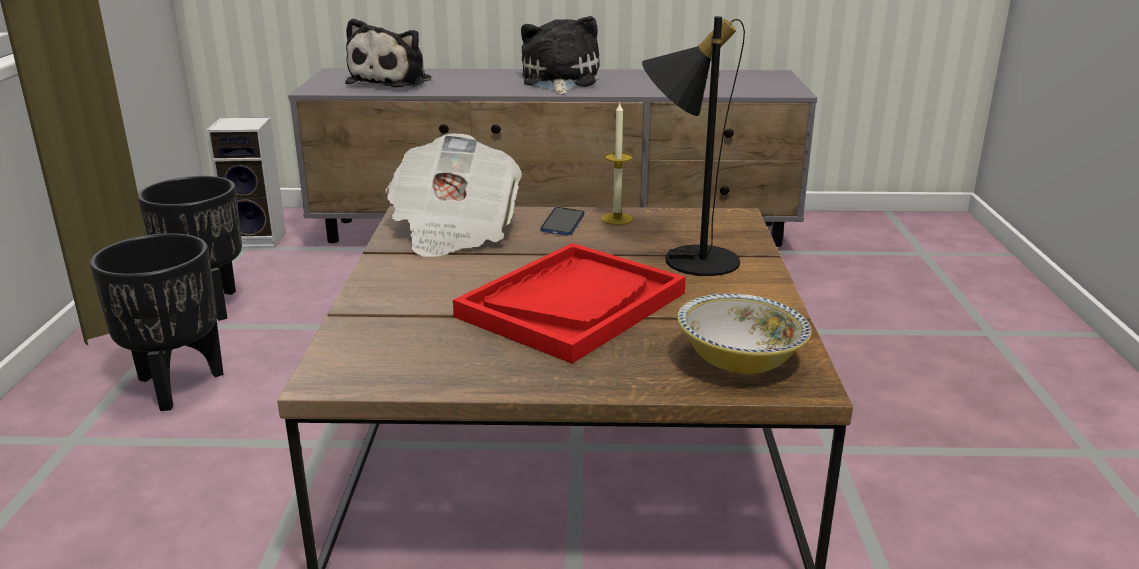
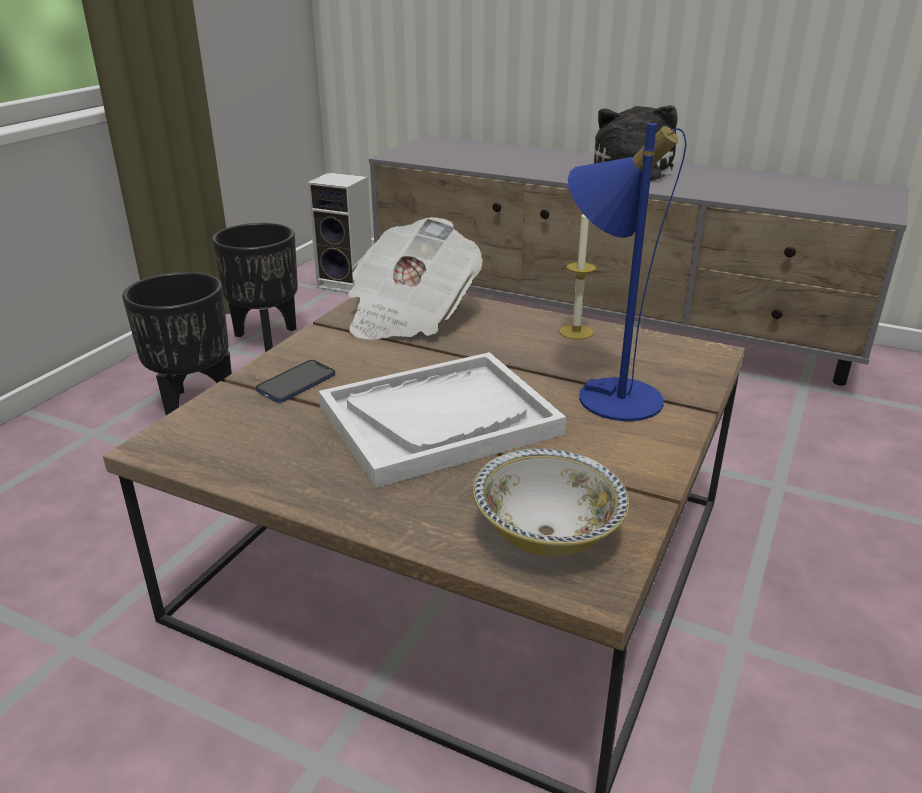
camera: 25 degrees right, 5 degrees up
(393, 81) = (470, 155): plush toy -> none
(562, 223) = (517, 326): phone -> phone (296, 383)
(572, 304) = (439, 420): red tray -> white tray
(688, 257) = (608, 392): black table lamp -> blue table lamp

